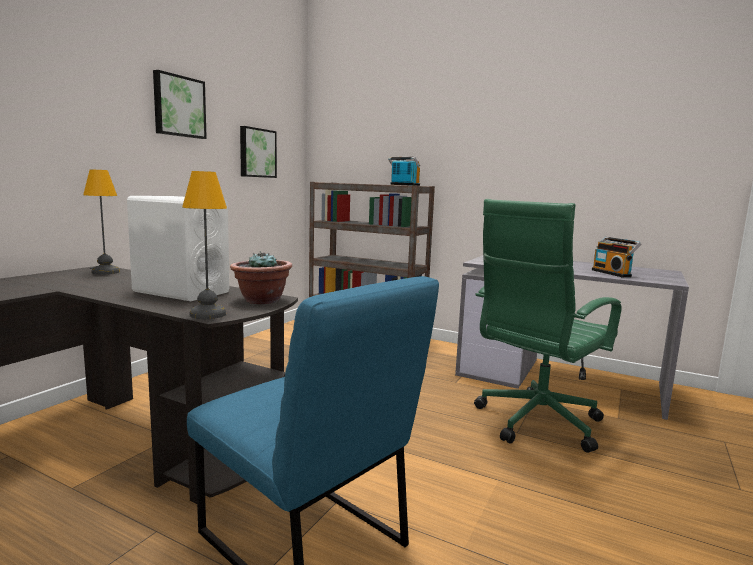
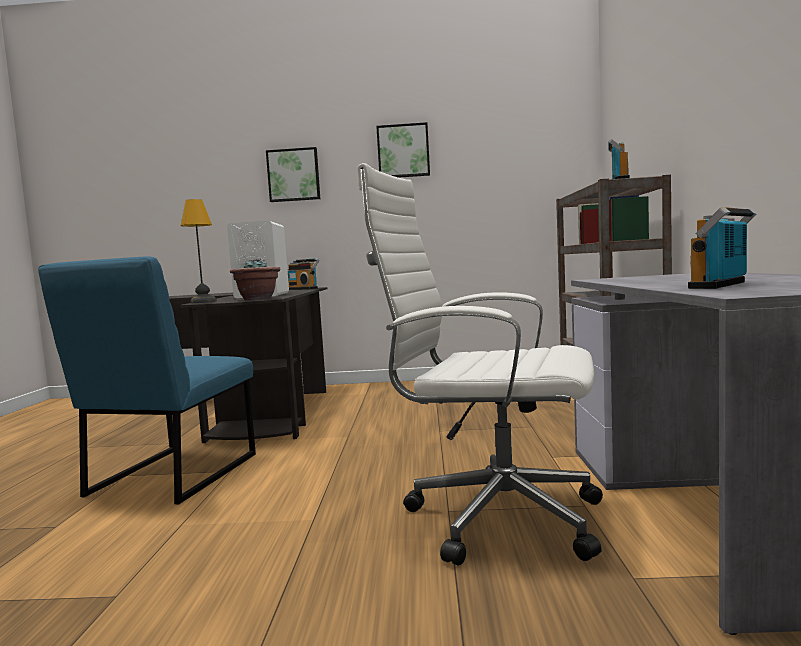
camera: 65 degrees right, 5 degrees down
(106, 272) = (304, 289): table lamp -> radio
(256, 153) = (507, 178): picture -> picture (294, 175)
(535, 424) = (493, 517): green office chair -> white office chair

